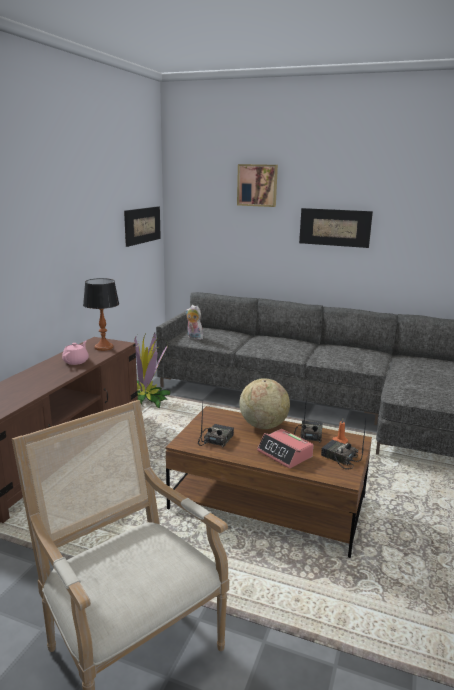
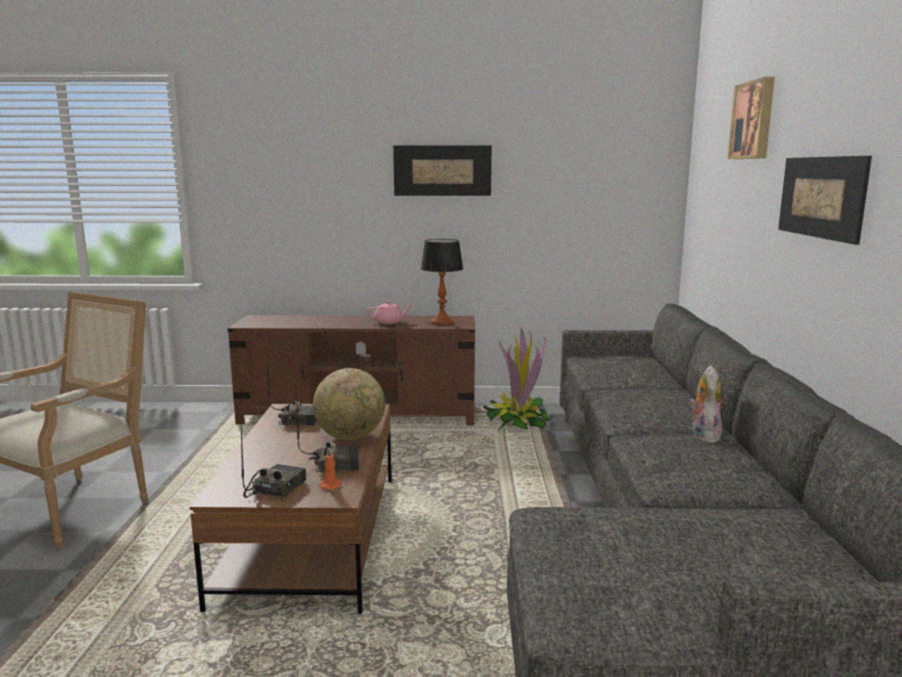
camera: 70 degrees right, 5 degrees down
(142, 225) = (620, 191): picture -> picture (442, 170)
(193, 338) = (596, 361): plush toy -> plush toy (703, 435)
(285, 454) = (275, 456): alarm clock -> none

